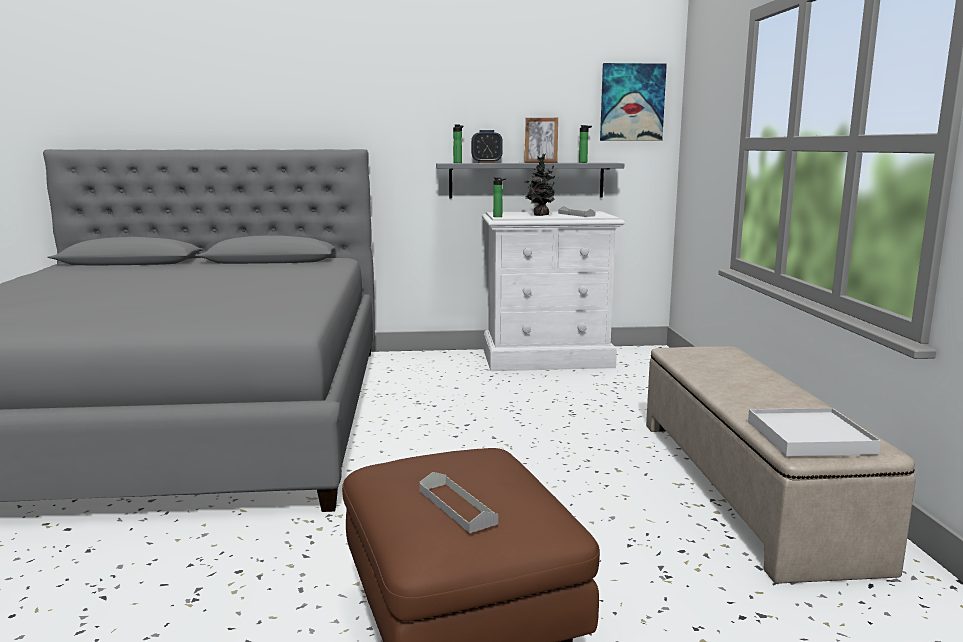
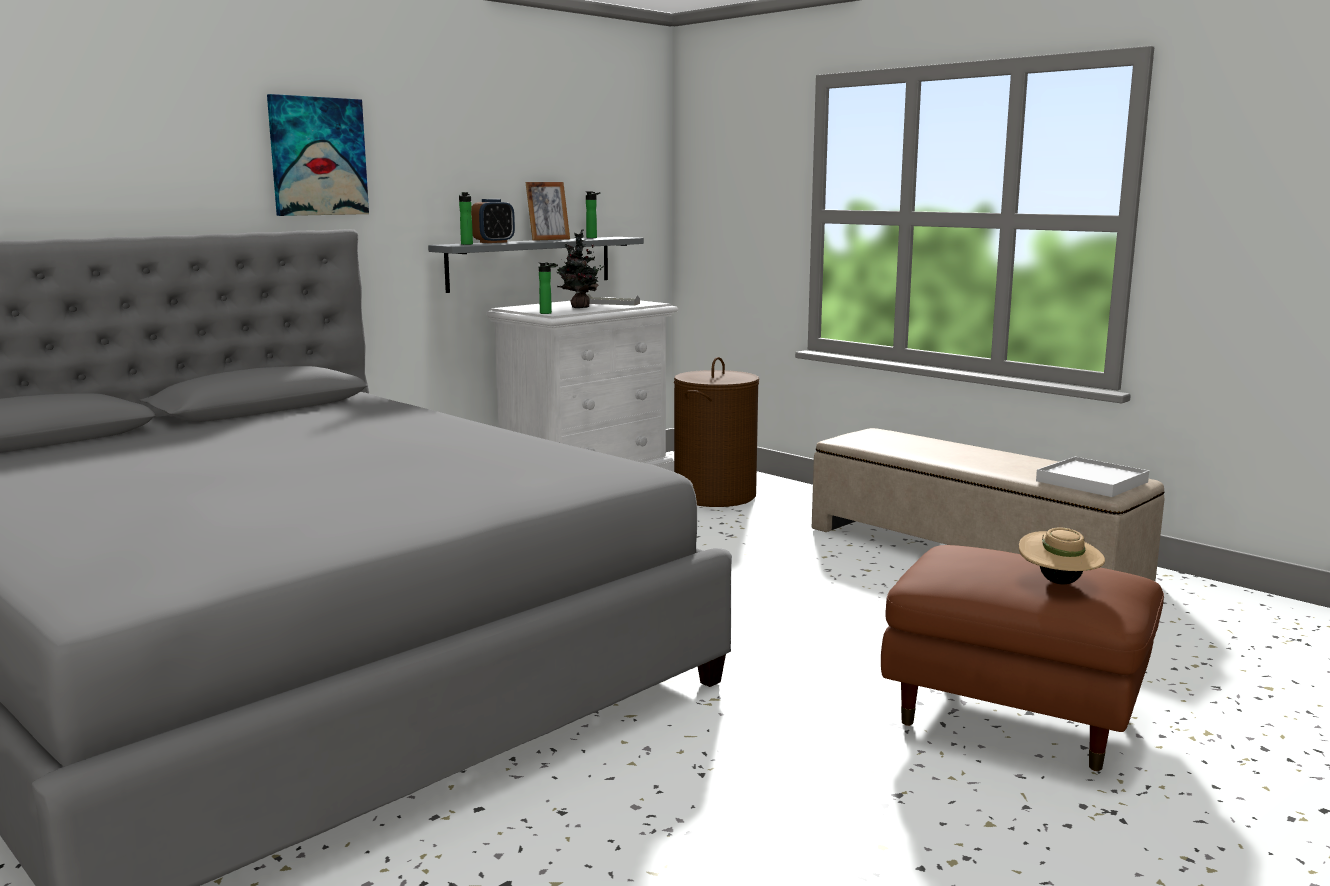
camera: 40 degrees left, 0 degrees up
(457, 507) = (1058, 582): grey tray -> beige hat
(626, 383) = (715, 495): none -> brown laundry basket
(632, 102) = (629, 163): picture -> picture (318, 156)

